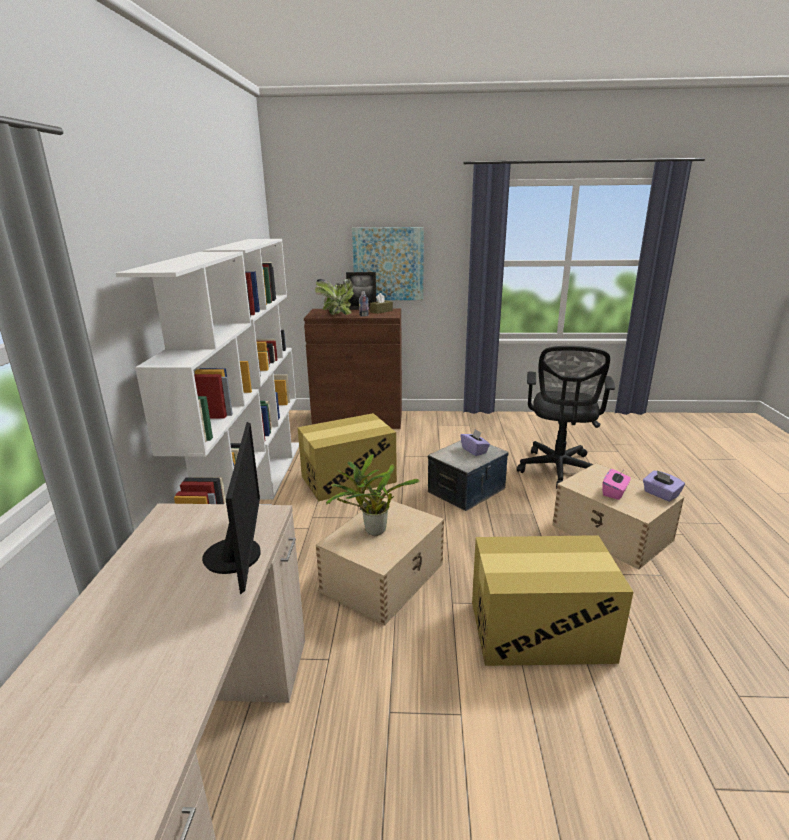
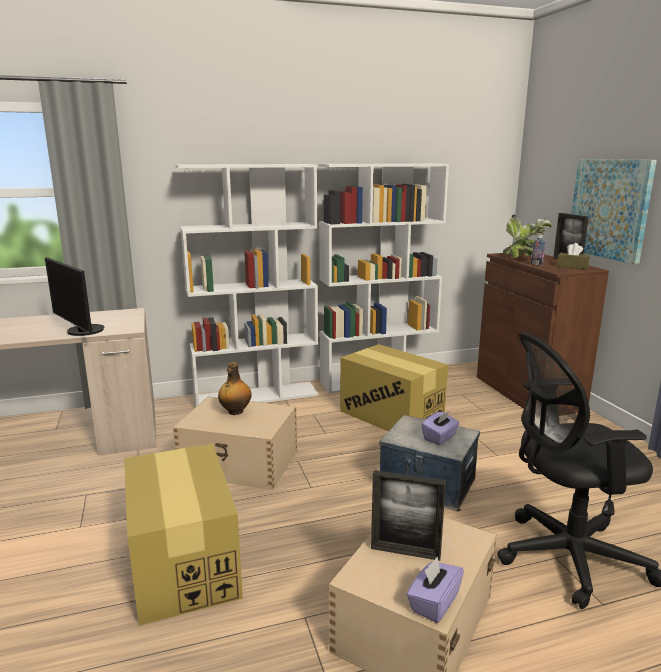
camera: 70 degrees right, 5 degrees down
(239, 555) = (81, 331): monitor -> monitor turned 75 degrees clockwise
(372, 531) = (235, 412): potted plant -> bottle
(614, 492) = (405, 552): pink tissue box -> picture frame

